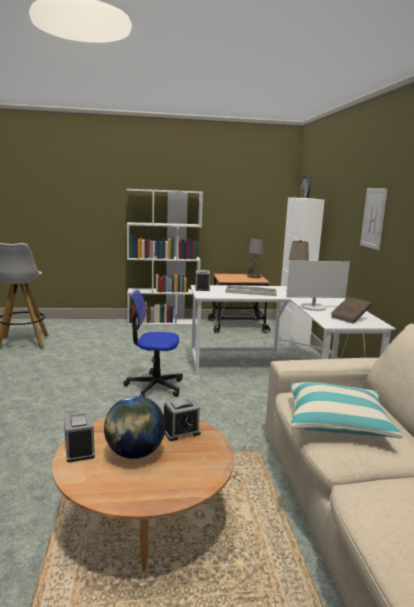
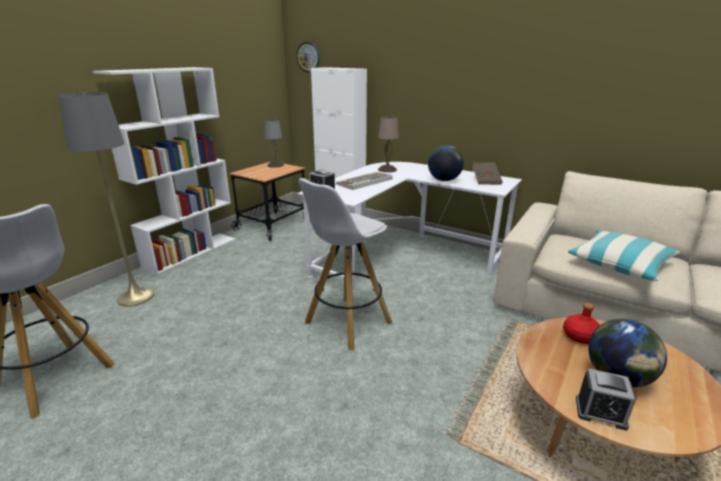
camera: 50 degrees left, 10 degrees up
(101, 329) = (136, 297): none -> grey floor lamp
(154, 386) = (347, 323): office chair -> white stool
(181, 432) = (579, 336): alarm clock -> red bottle
(313, 307) = (444, 180): monitor -> globe
(373, 218) = (465, 85): picture -> none

